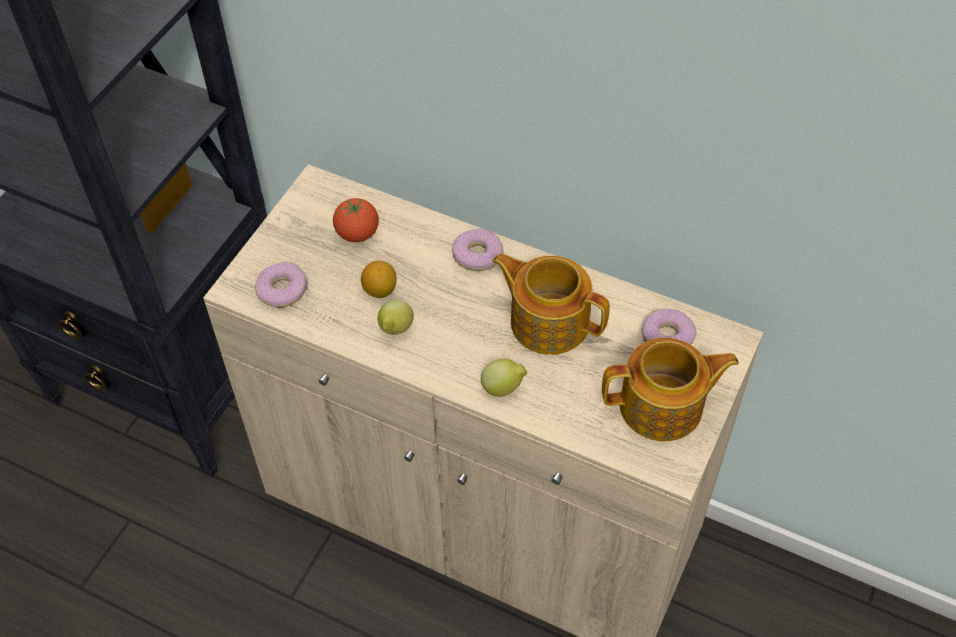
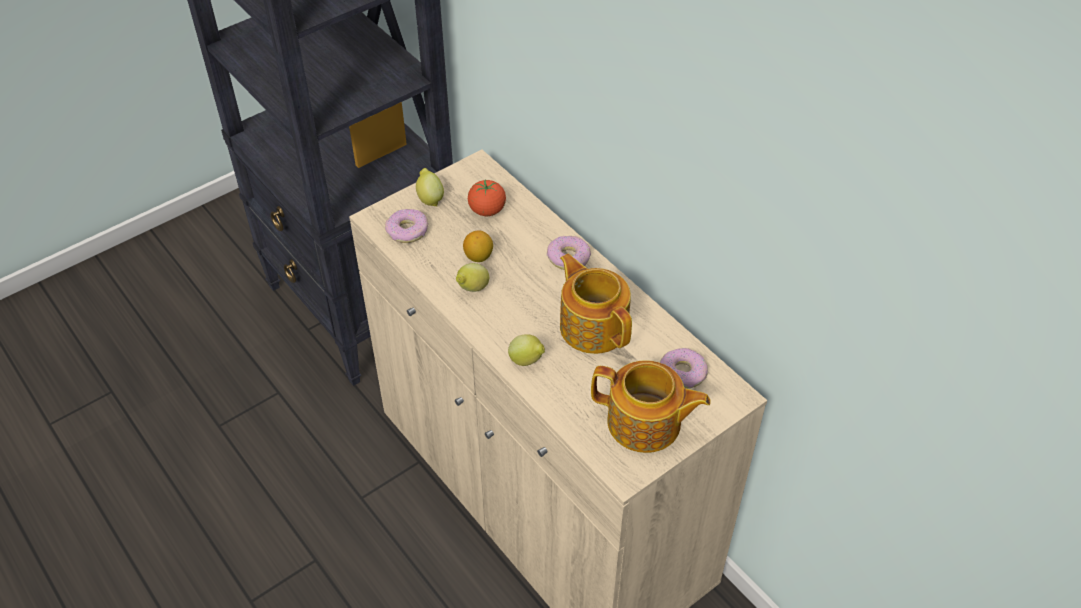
camera: 25 degrees right, 5 degrees down
(285, 243) = (430, 198): none -> lemon

